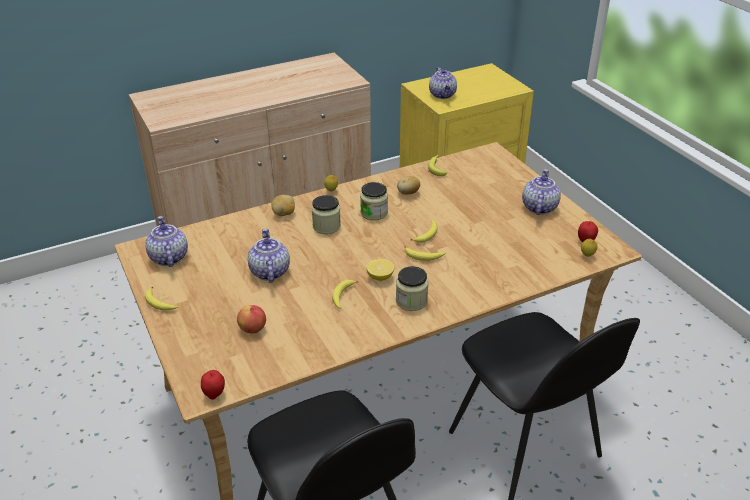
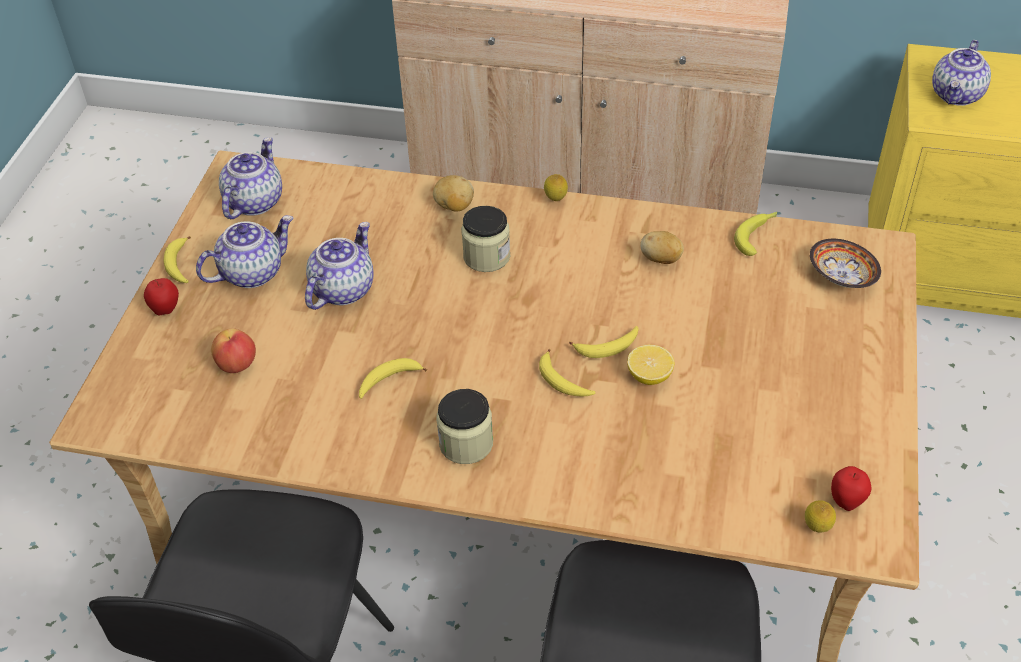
camera: 40 degrees right, 10 degrees up
(214, 394) = (107, 430): apple -> apple (166, 310)
(374, 213) = (574, 268): jar -> none
(380, 277) = (467, 380): lemon -> lemon (649, 376)
(489, 168) = (841, 279): none -> bowl
(539, 207) = (841, 394): teapot -> teapot (252, 272)

